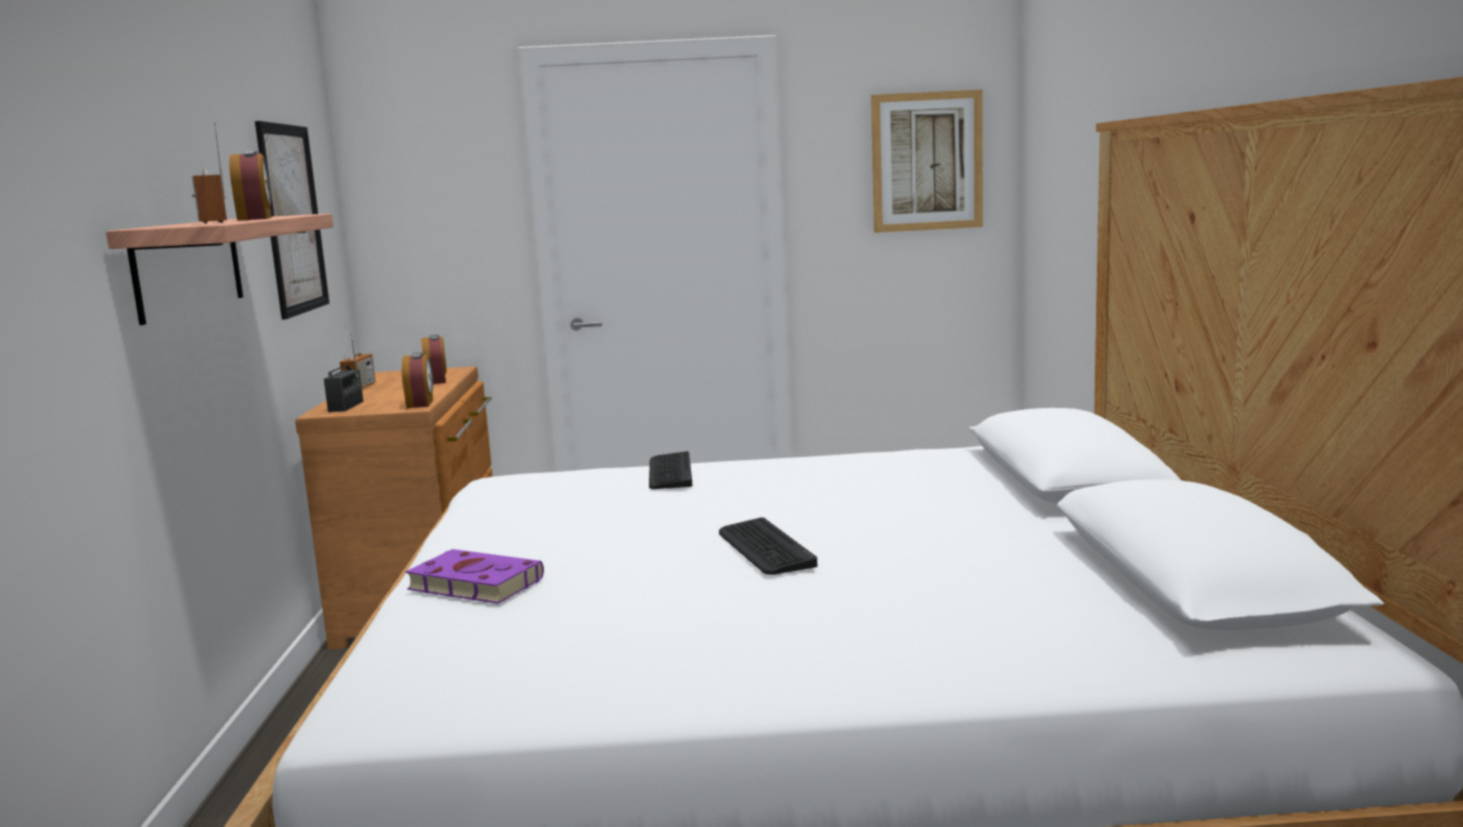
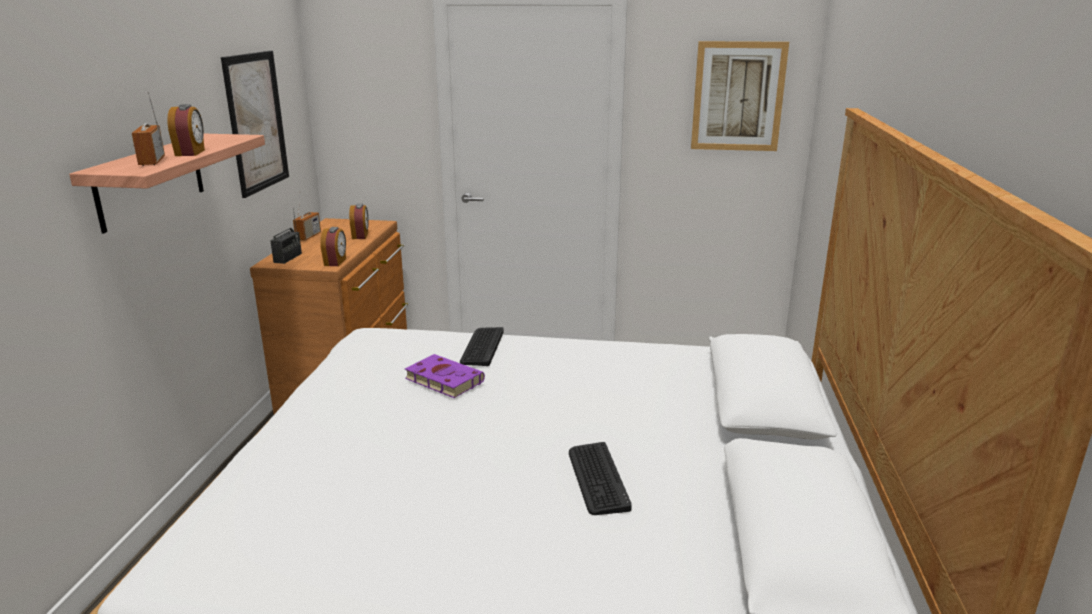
camera: 10 degrees right, 10 degrees up
(472, 584) = (294, 450): purple book -> purple book (442, 380)
(765, 548) = (502, 448): keyboard -> keyboard (597, 478)

